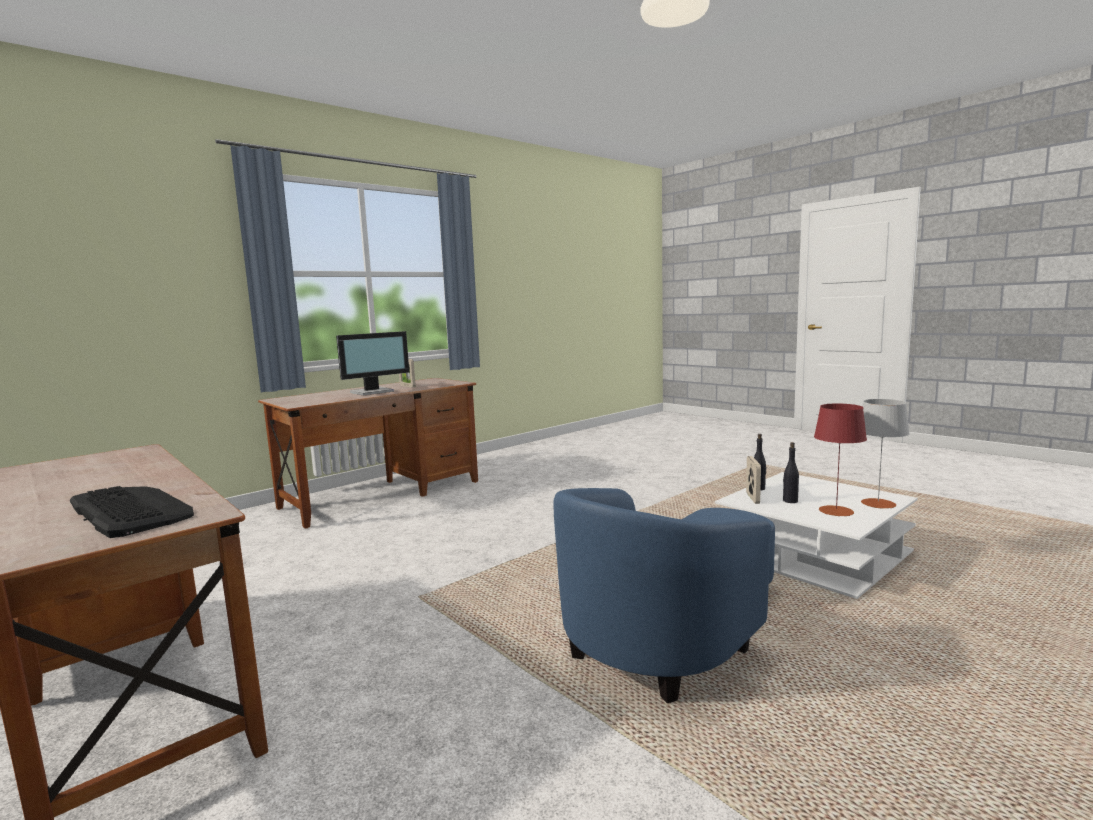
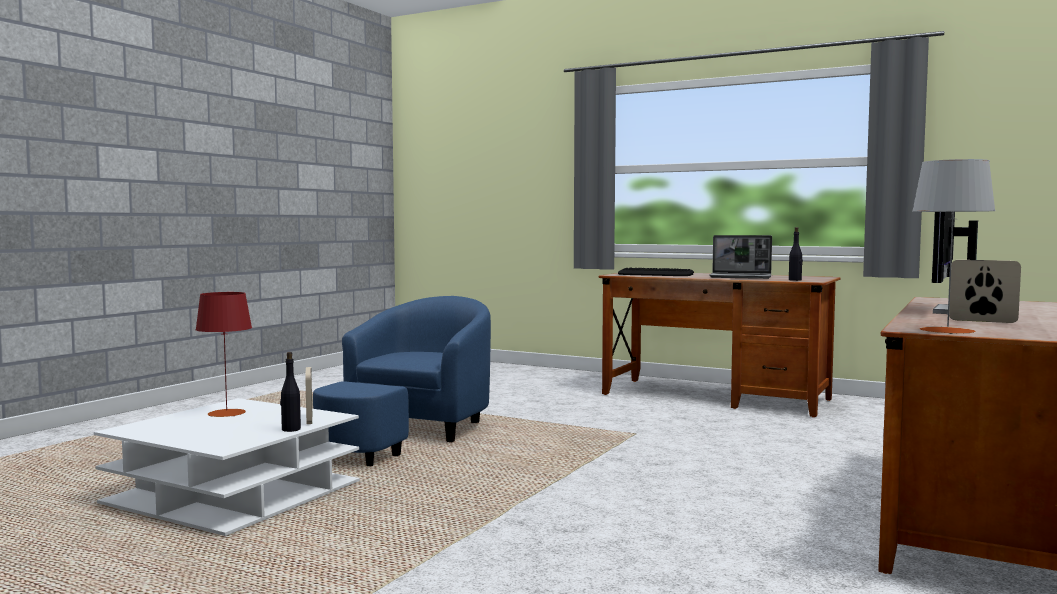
camera: 160 degrees right, 5 degrees down
(115, 474) = (741, 277): none -> laptop
(790, 501) = (266, 419): black bottle -> black bottle (795, 280)
(878, 503) = (162, 422): grey table lamp -> grey table lamp (947, 330)

